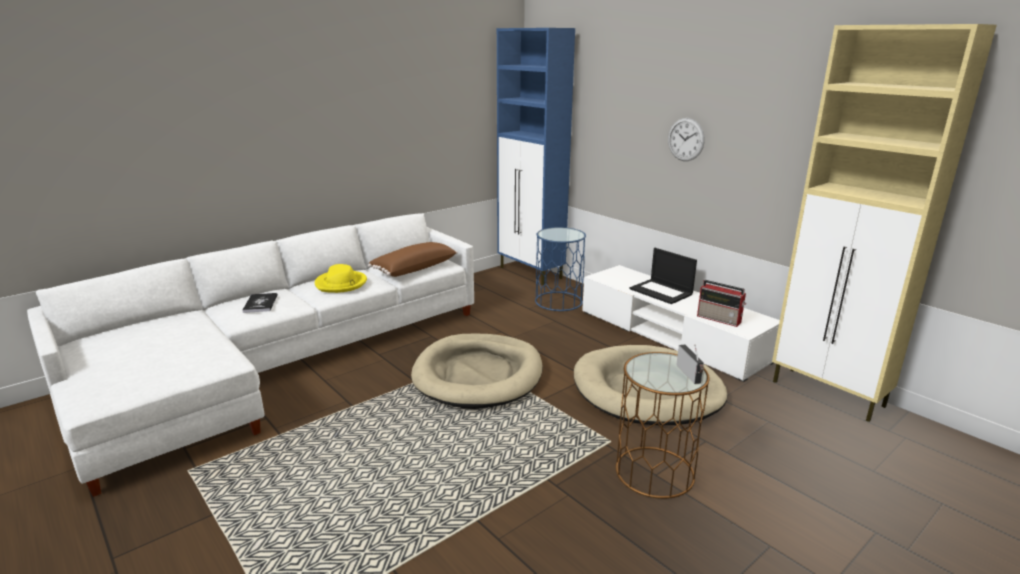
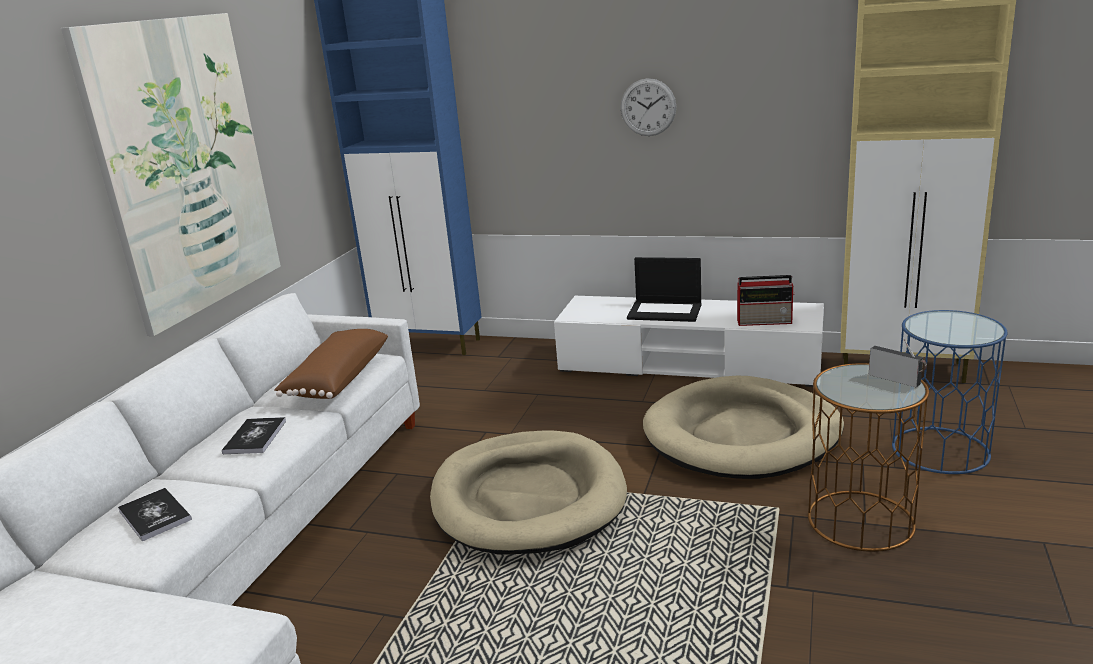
camera: 30 degrees left, 0 degrees up
(341, 284) = (255, 437): yellow hat -> book
(370, 126) = (185, 167): none -> picture
(558, 301) = (511, 368): blue side table -> blue side table (940, 450)

